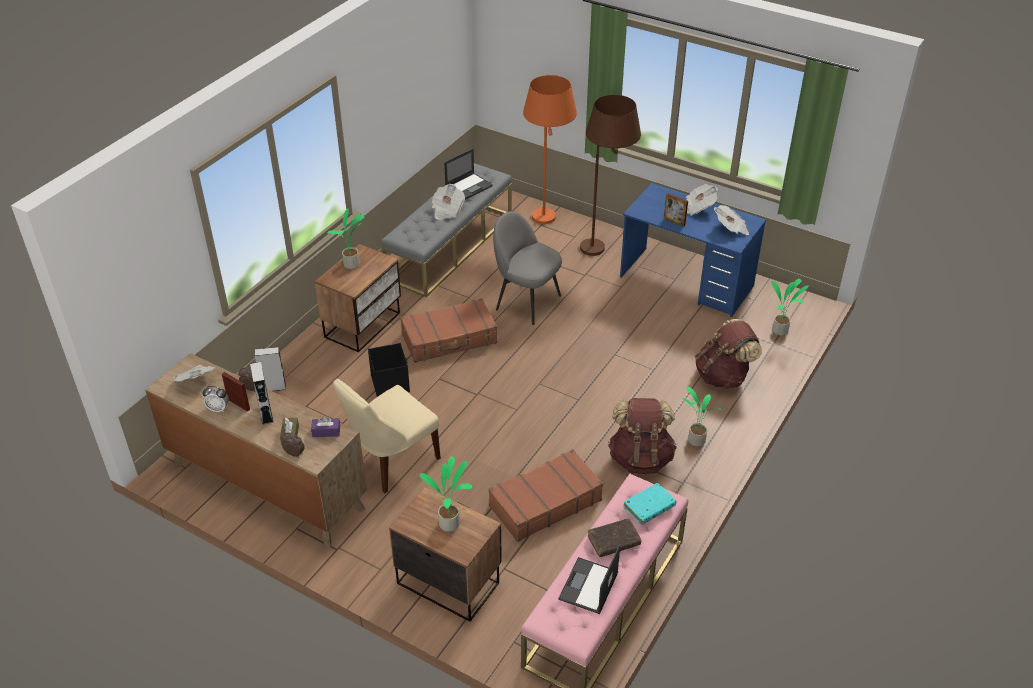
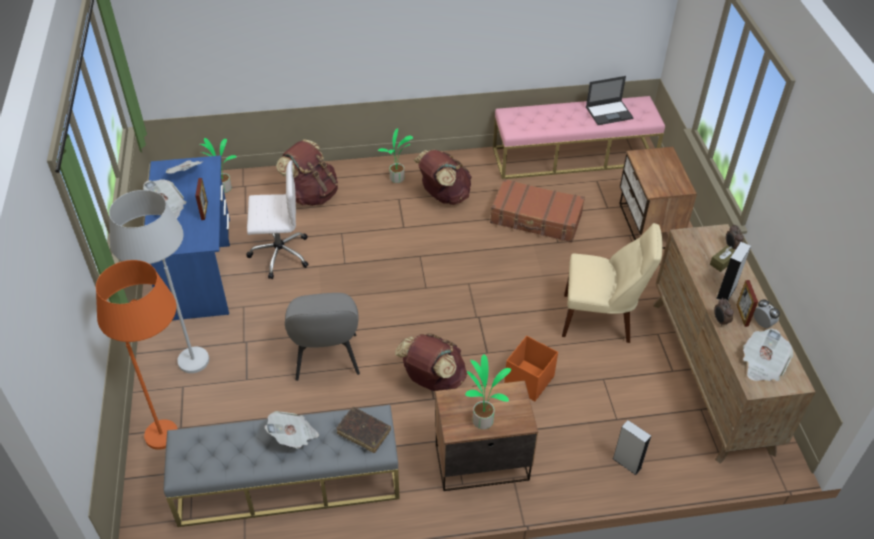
camera: 130 degrees left, 5 degrees up
(326, 431) = (693, 246): purple tissue box -> none
(390, 383) = (528, 381): black storage box -> orange storage box
(449, 339) = (432, 380): brown suitcase -> brown backpack
(450, 523) = (656, 169): potted plant -> none
(469, 186) = (226, 449): laptop -> none
(605, 246) = (182, 352): brown floor lamp -> white floor lamp
(613, 541) = (567, 118): brown book -> brown book (364, 432)
(649, 507) = (524, 116): turquoise book -> none
(662, 326) = (279, 254): none -> white office chair

